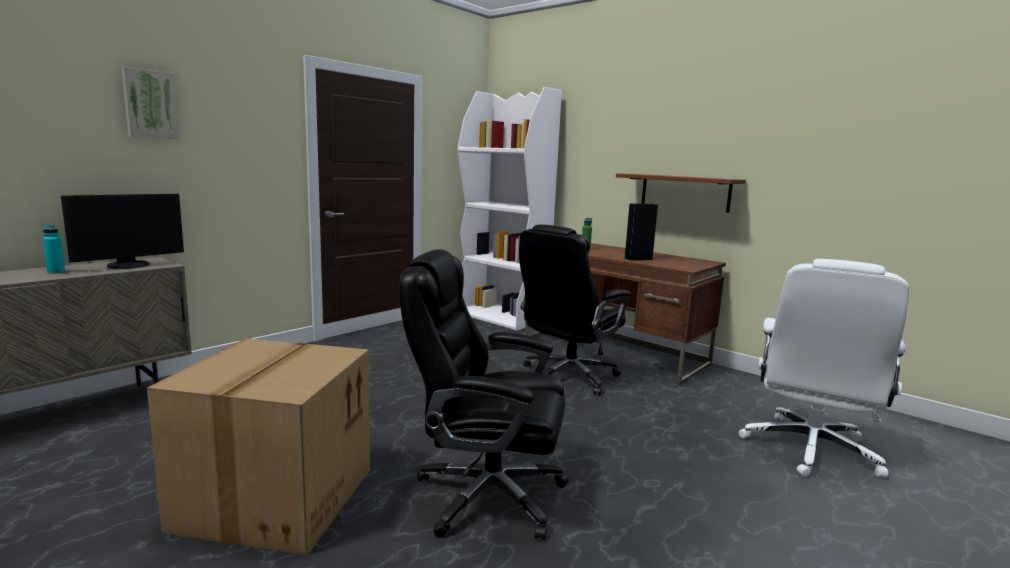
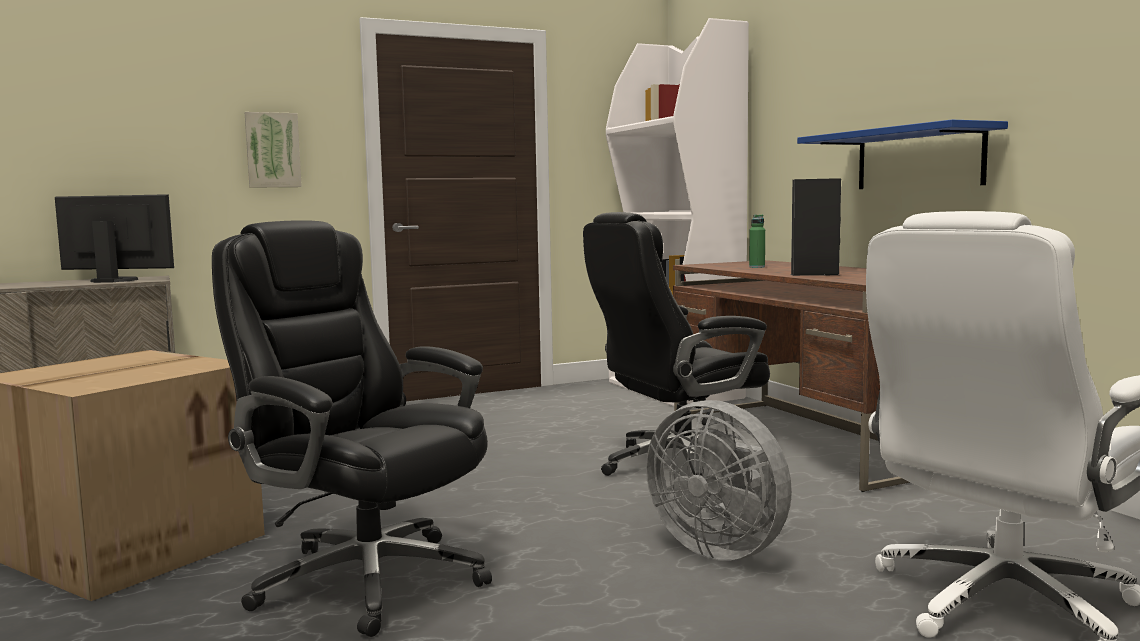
camera: 25 degrees right, 5 degrees down
(56, 272) = (37, 284): turquoise bottle -> none
(129, 266) = (116, 280): monitor -> monitor turned 150 degrees counterclockwise
(150, 104) = (160, 93): picture -> picture (273, 150)
(656, 435) = (722, 549): none -> grey fan
(685, 192) = (918, 159): brown shelf -> blue shelf

